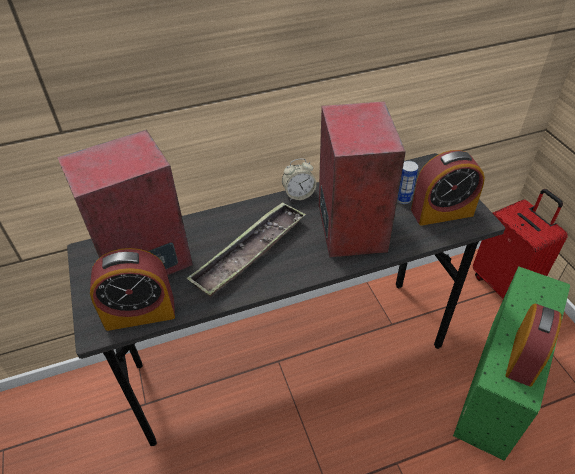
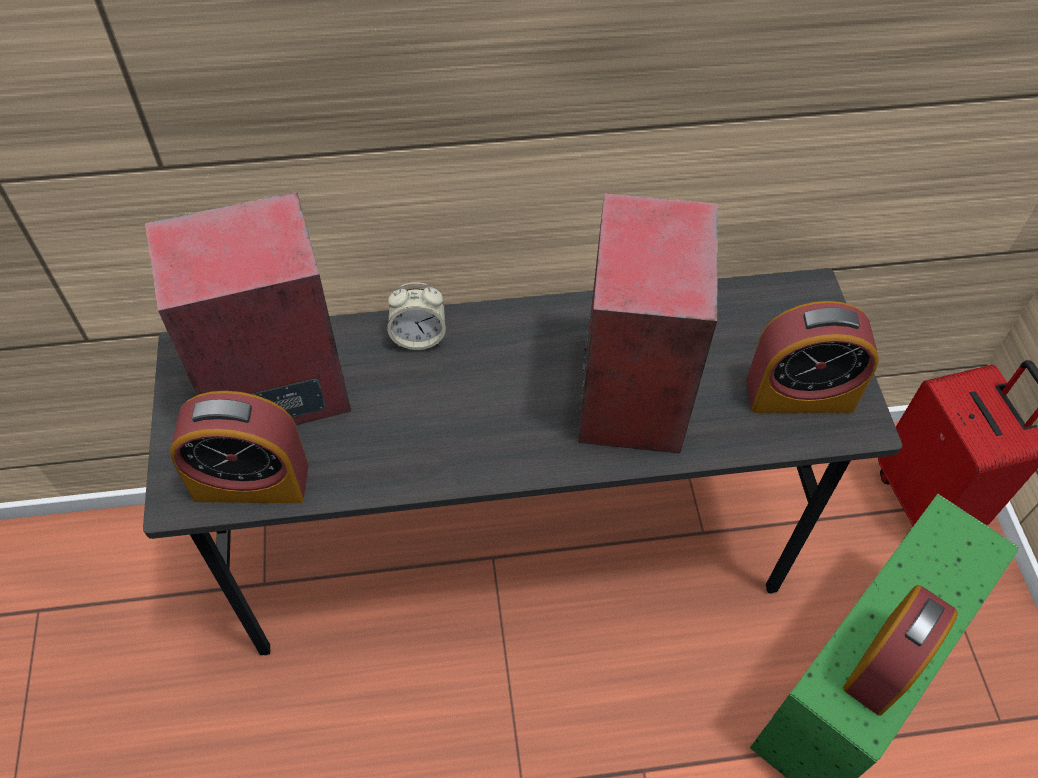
camera: 10 degrees right, 10 degrees up
(249, 253) = (448, 407): tray -> none
(299, 195) = (559, 310): alarm clock -> alarm clock (418, 337)
(403, 199) = (740, 354): can -> none

